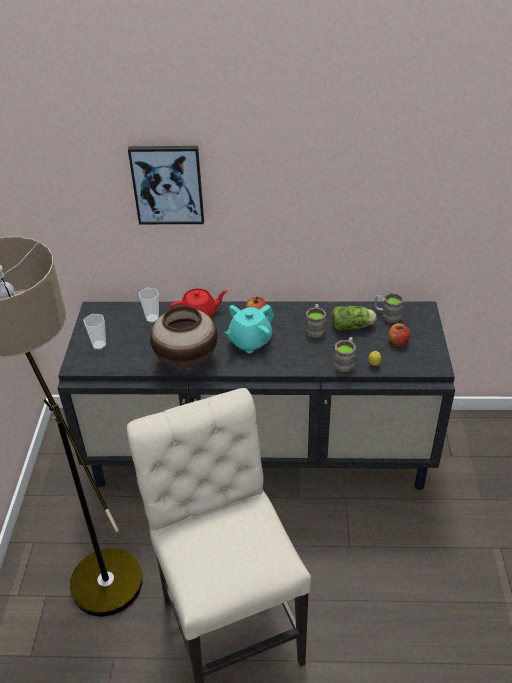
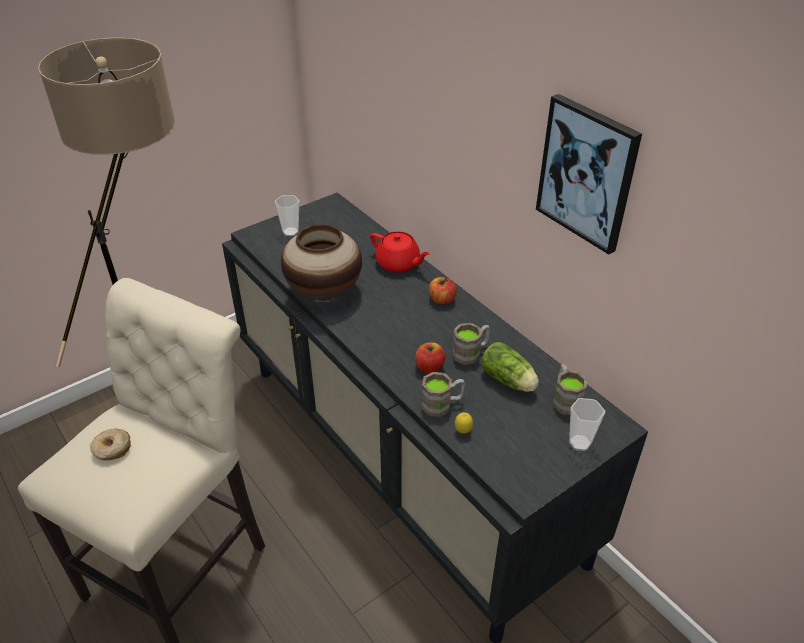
camera: 50 degrees right, 0 degrees up
(152, 318) = (359, 240): cup -> cup (579, 443)
(167, 184) = (410, 94): picture -> picture (587, 173)
(215, 544) = (112, 449): none -> donut
(249, 342) = (395, 317): turquoise teapot -> none
(398, 342) = (527, 433): apple -> apple (429, 367)

